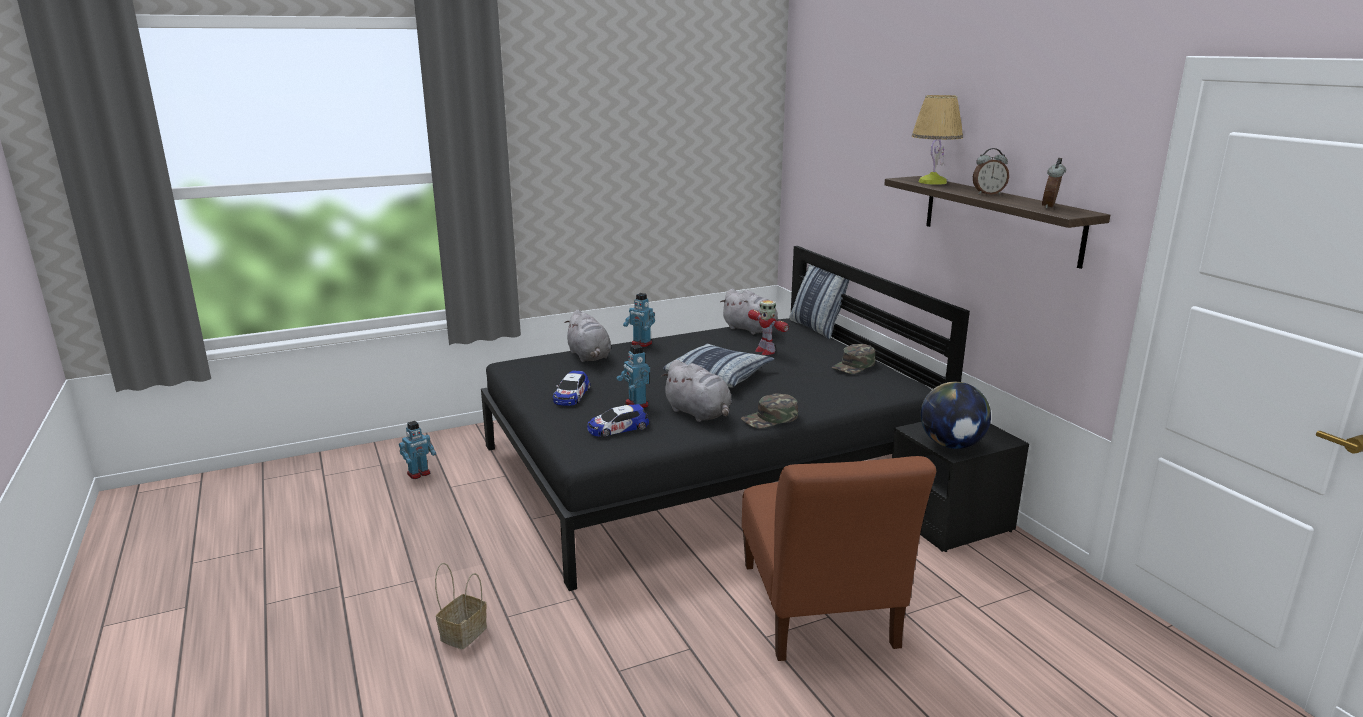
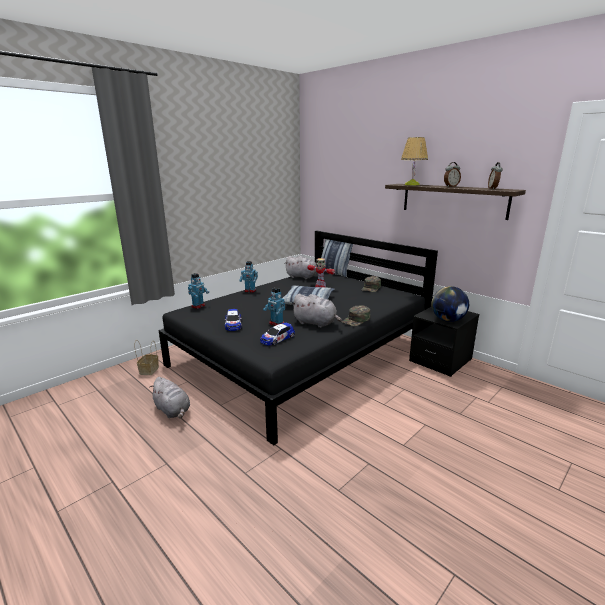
camera: 20 degrees left, 0 degrees up
(419, 474) = (128, 391): toy robot -> toy robot (198, 306)
(464, 633) = (223, 492): basket -> basket (149, 370)
(589, 356) = (225, 301): grey plush toy -> grey plush toy (173, 410)
(818, 610) = (417, 422): brown chair -> none

